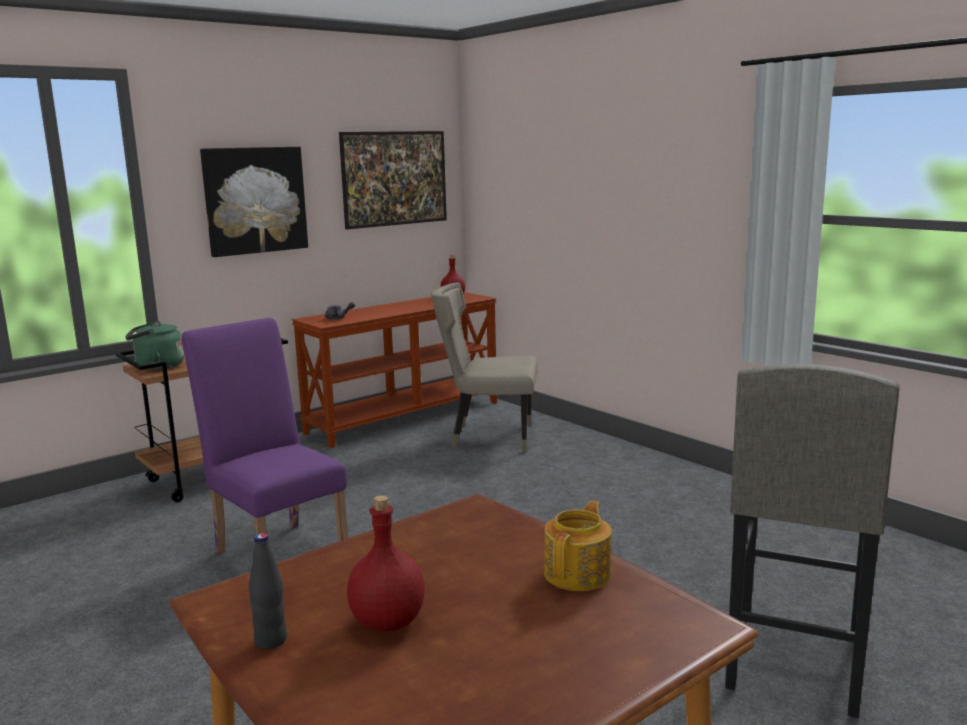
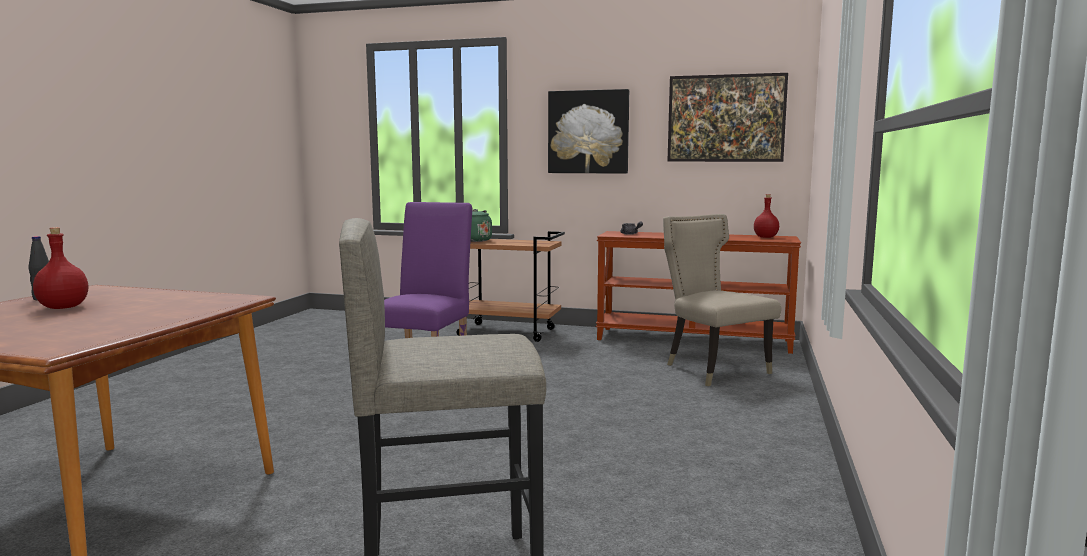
camera: 55 degrees right, 5 degrees down
(579, 573) = (136, 323): teapot -> none

